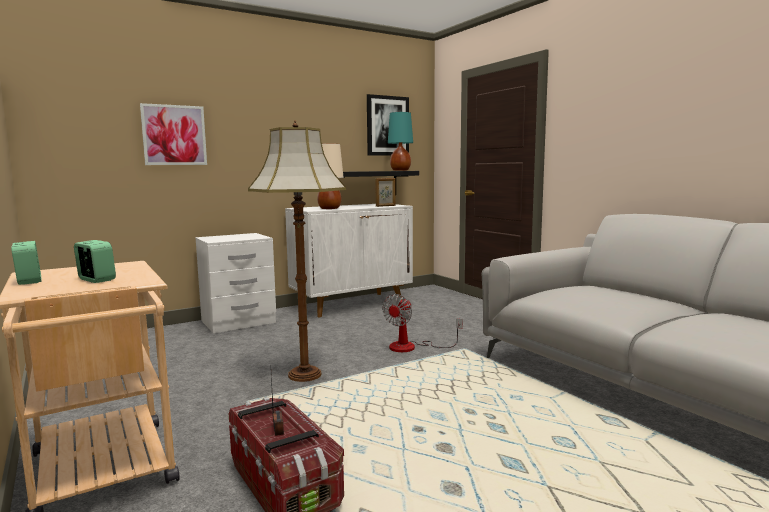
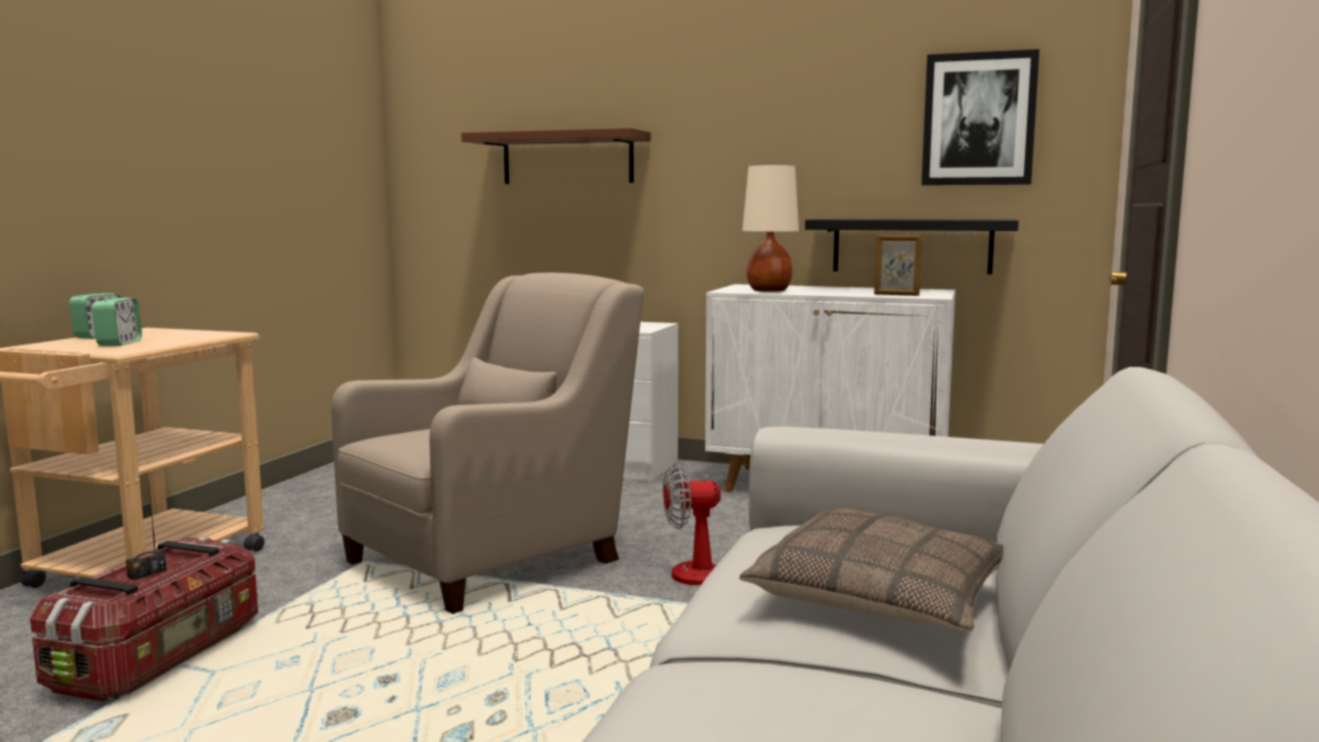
camera: 50 degrees right, 0 degrees up
(174, 135) = (567, 158): picture -> brown shelf
(304, 374) = (492, 558): floor lamp -> beige armchair
(400, 170) = (981, 219): turquoise table lamp -> none
(633, 299) = (882, 596): none -> pillow

